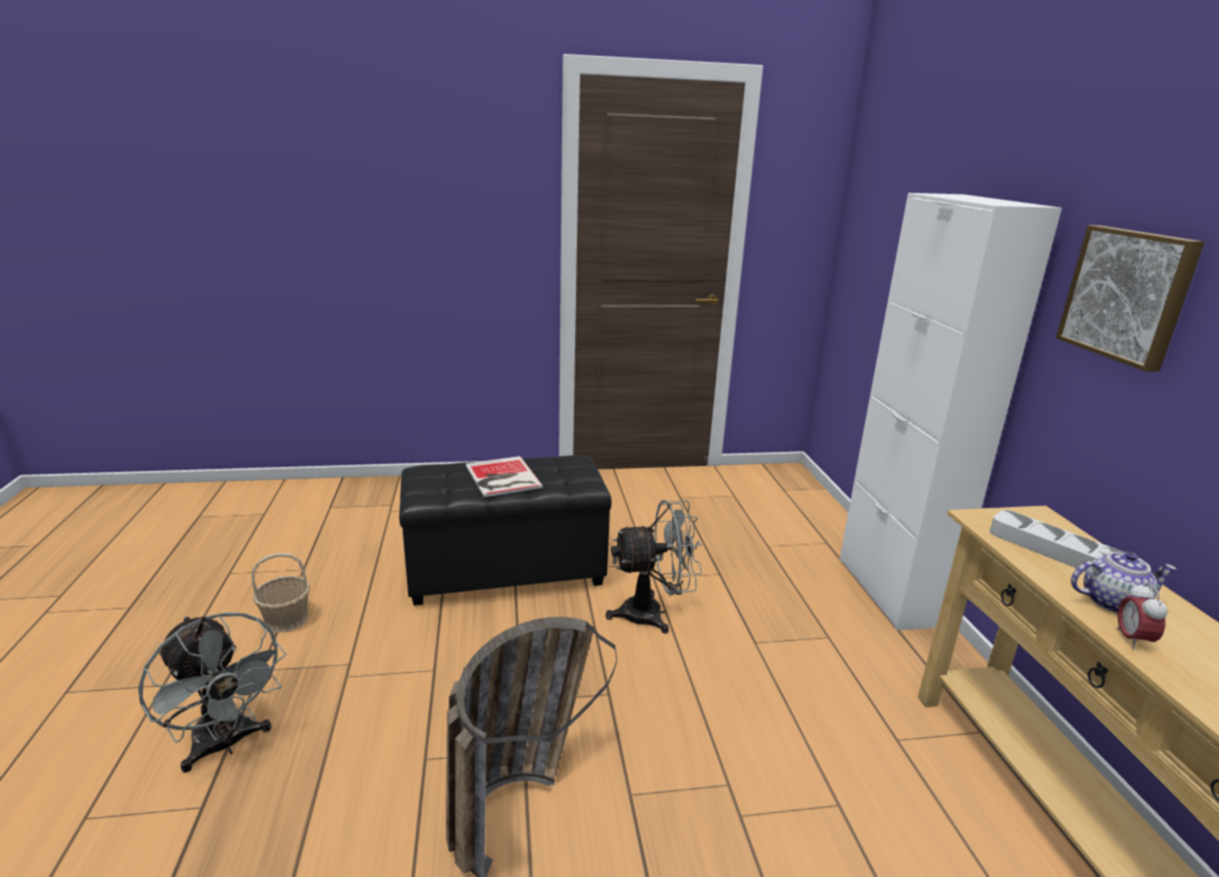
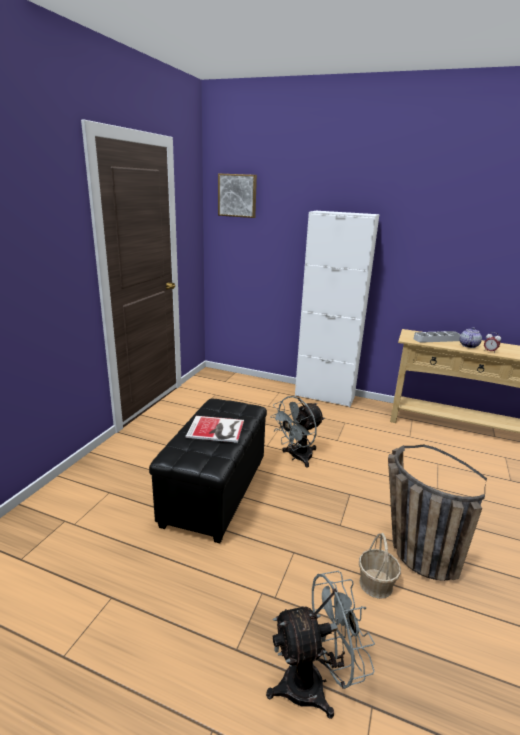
camera: 60 degrees left, 0 degrees up
(286, 619) = (178, 621): basket -> basket (376, 584)
(653, 613) = (297, 457): grey fan -> grey fan turned 150 degrees counterclockwise
(1128, 295) = (417, 244): picture -> picture (237, 195)

